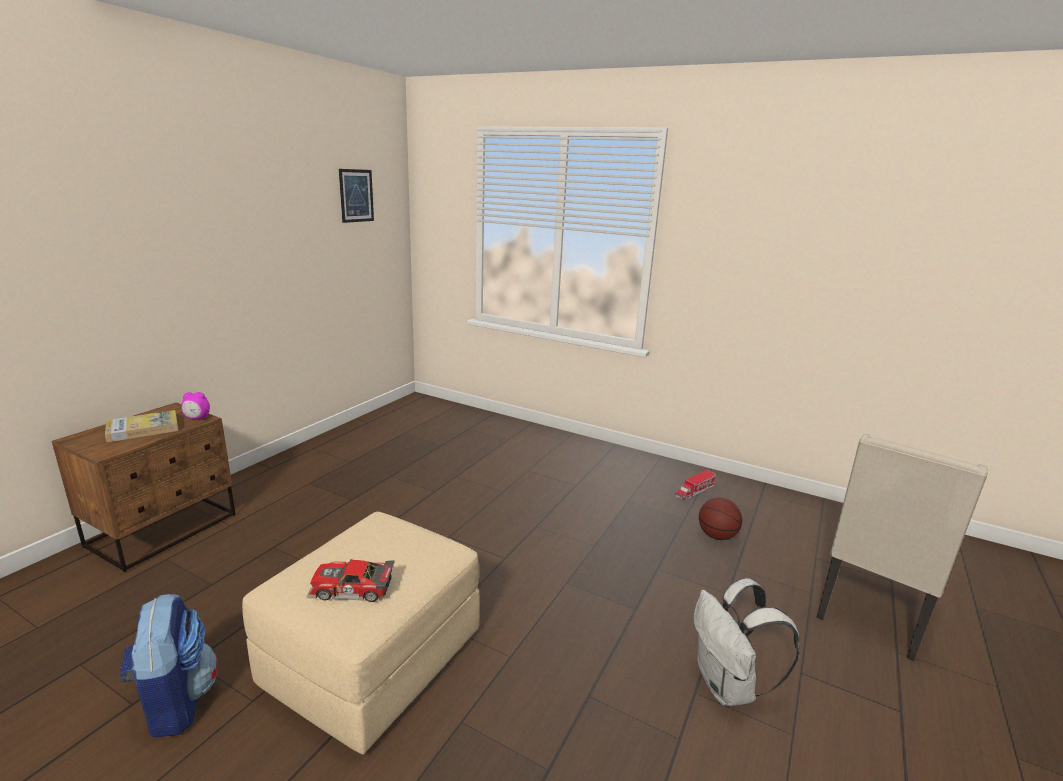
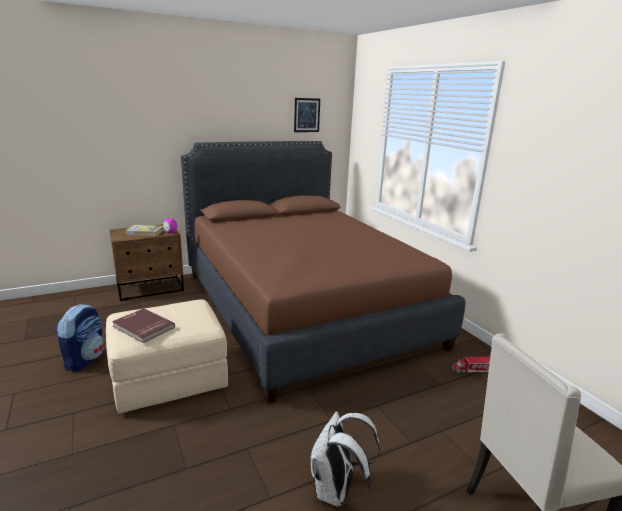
camera: 35 degrees right, 0 degrees up
(351, 590) = (143, 327): toy car -> red book
(448, 481) = (303, 307): none -> brown bed
(717, 536) = (452, 404): basketball -> none

